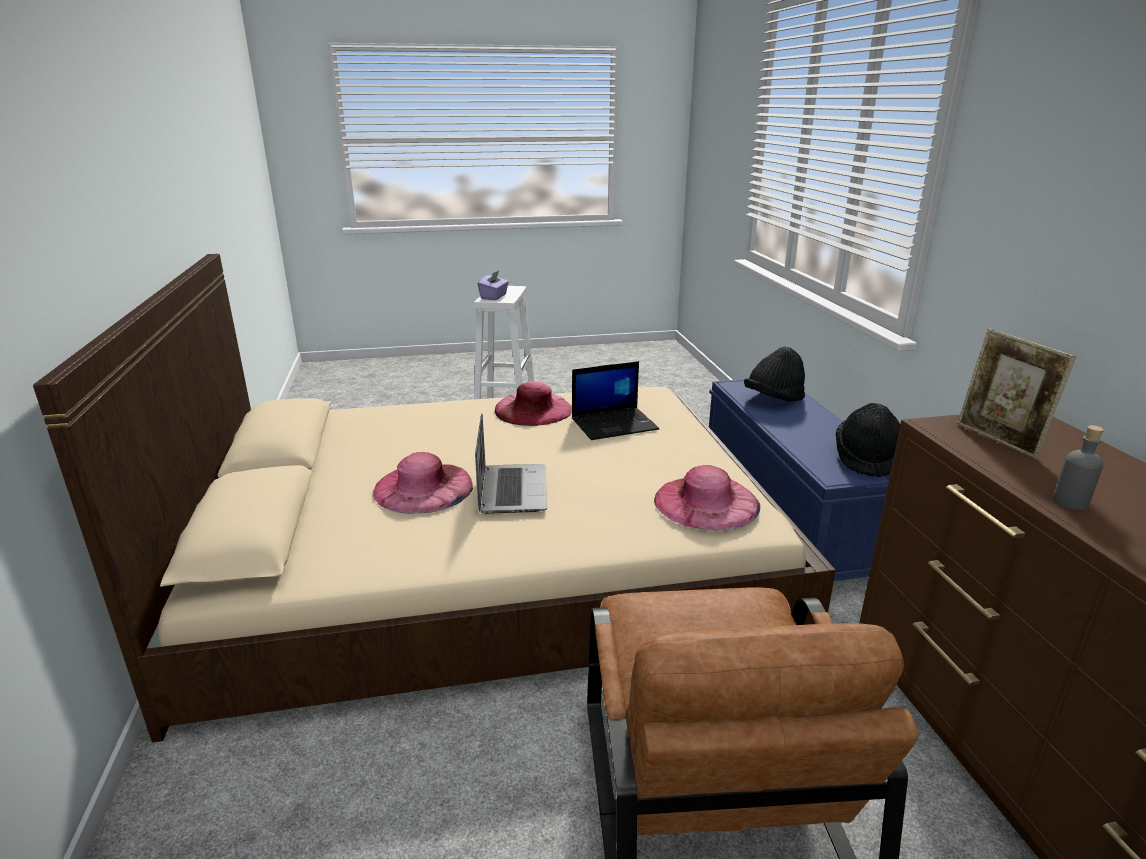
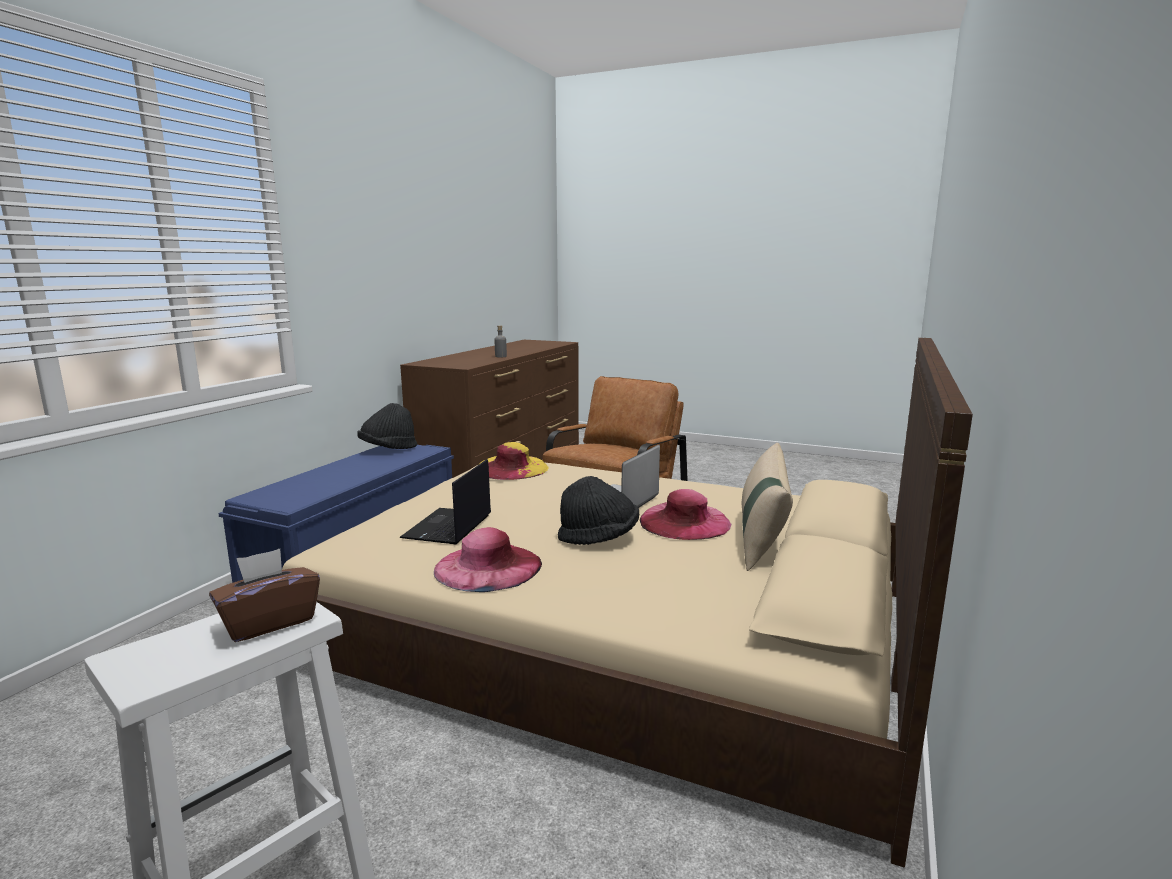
camera: 145 degrees left, 10 degrees down
(337, 493) = (762, 537): none -> beige pillow
(494, 297) = (269, 622): purple tissue box -> brown tissue box
(615, 424) = (448, 527): laptop -> laptop turned 90 degrees counterclockwise
(706, 502) = (511, 468): pink hat -> yellow hat
(773, 399) = (307, 486): black hat -> black hat (598, 538)
(998, 440) = (460, 362): picture frame -> none

